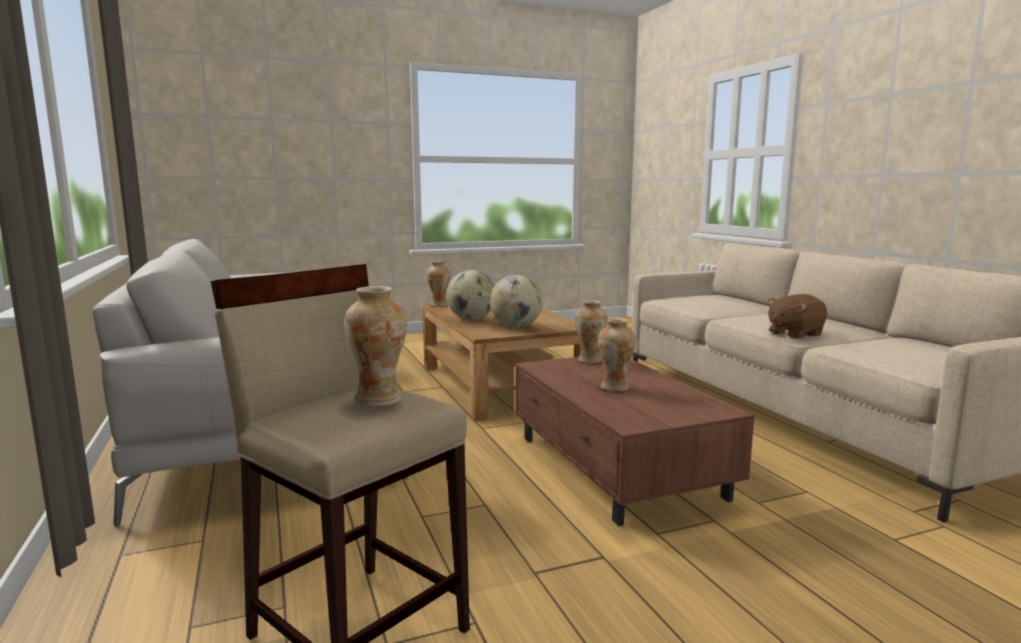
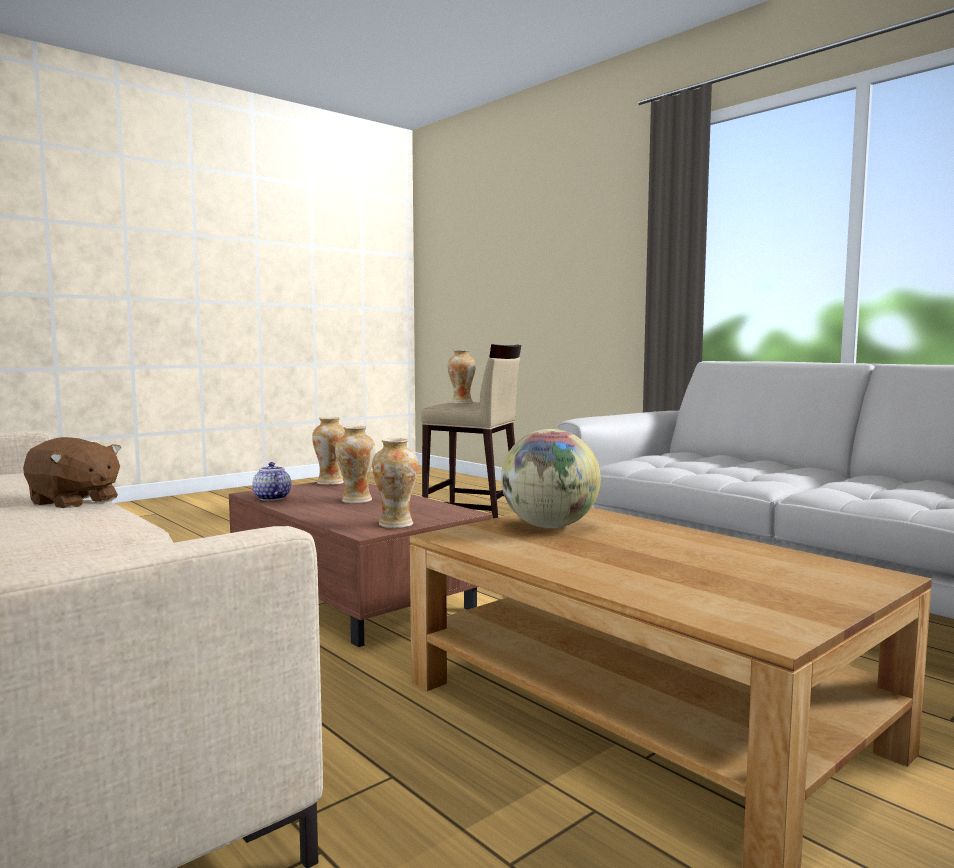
camera: 160 degrees right, 5 degrees down
(439, 305) = (868, 574): vase -> vase (330, 483)
(472, 319) = (664, 535): globe -> none
(699, 400) = (271, 498): none -> teapot
(794, 334) = (74, 502): brown plush toy -> brown plush toy turned 75 degrees clockwise

